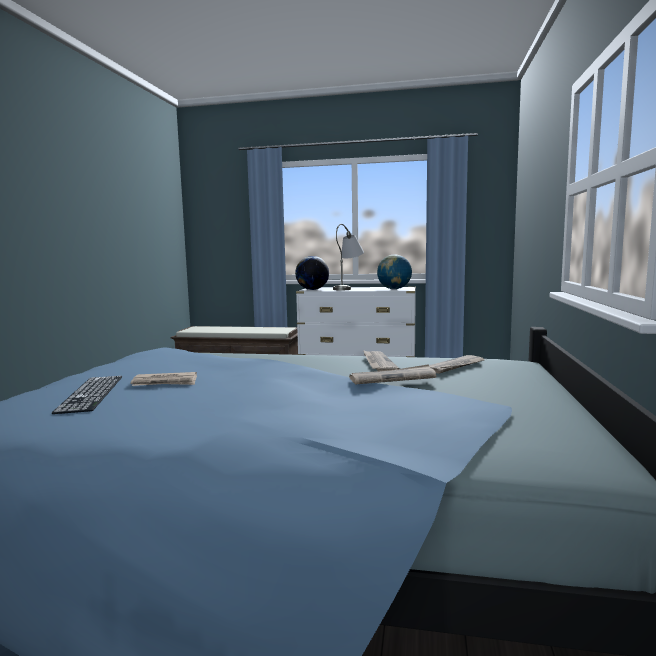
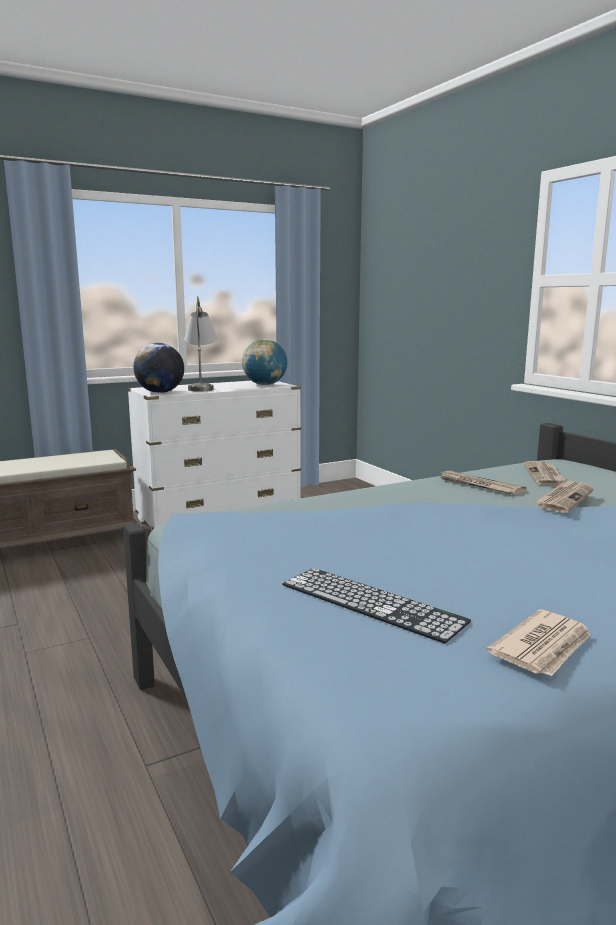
camera: 40 degrees left, 5 degrees up
(165, 382) = (395, 561): newspaper -> newspaper (543, 647)

